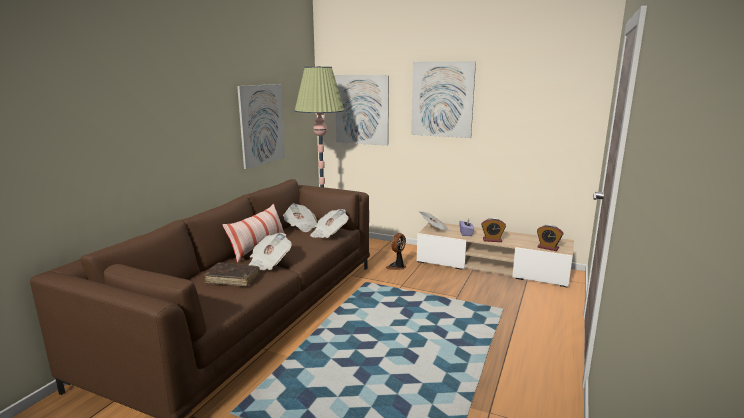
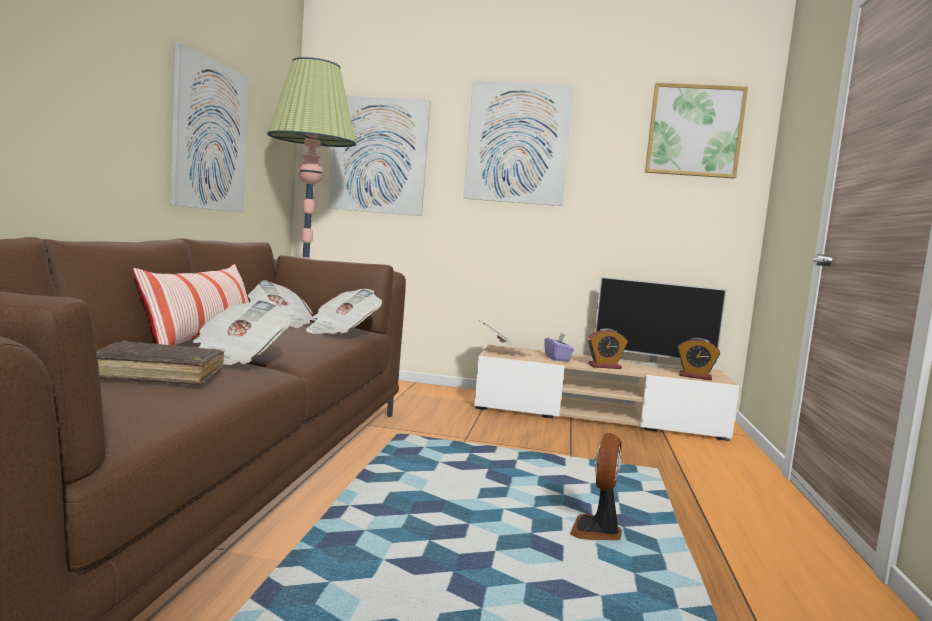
camera: 15 degrees left, 10 degrees down
(397, 267) = (444, 414): fan -> fan (596, 531)
(527, 236) = (652, 364): none -> television
(555, 87) = (694, 131): none -> picture

